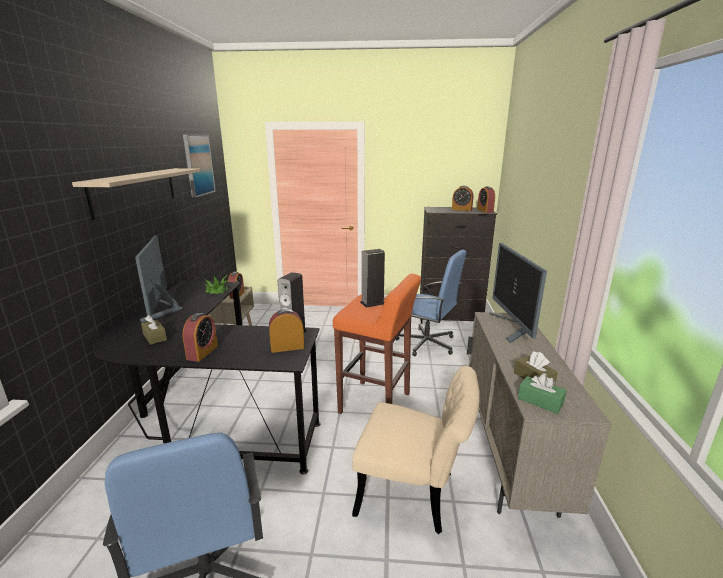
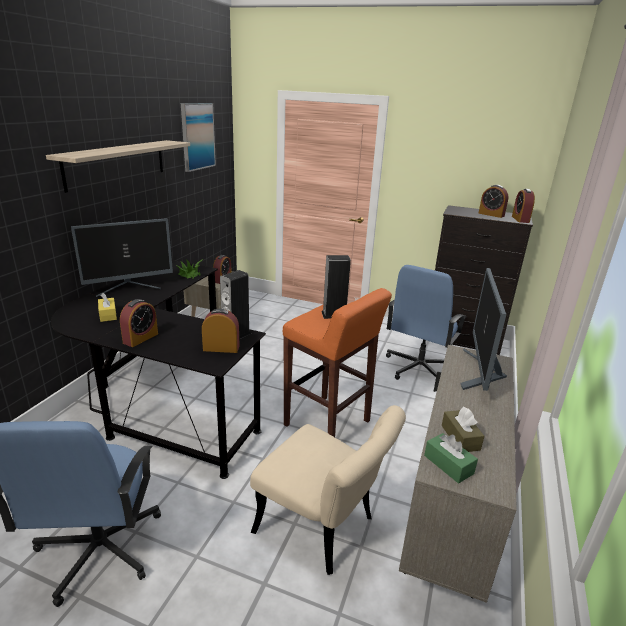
camera: 15 degrees right, 5 degrees up
(155, 337) = (108, 315): brown tissue box -> yellow tissue box
(163, 310) = (129, 288): monitor -> monitor turned 120 degrees counterclockwise
(427, 343) = (418, 368): blue office chair -> blue office chair turned 75 degrees clockwise

